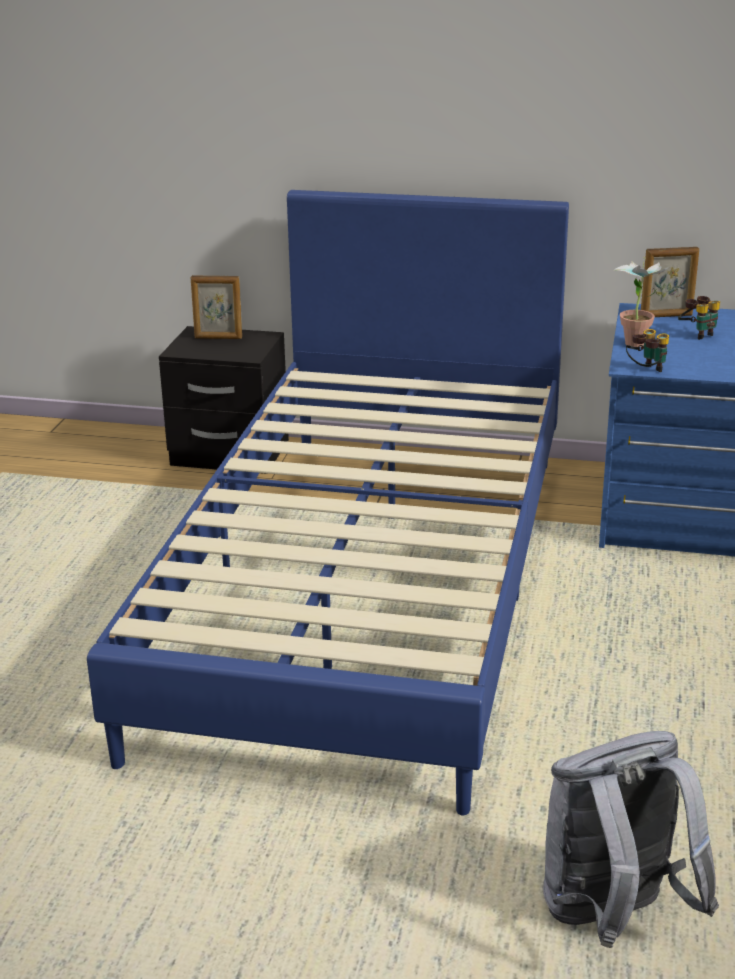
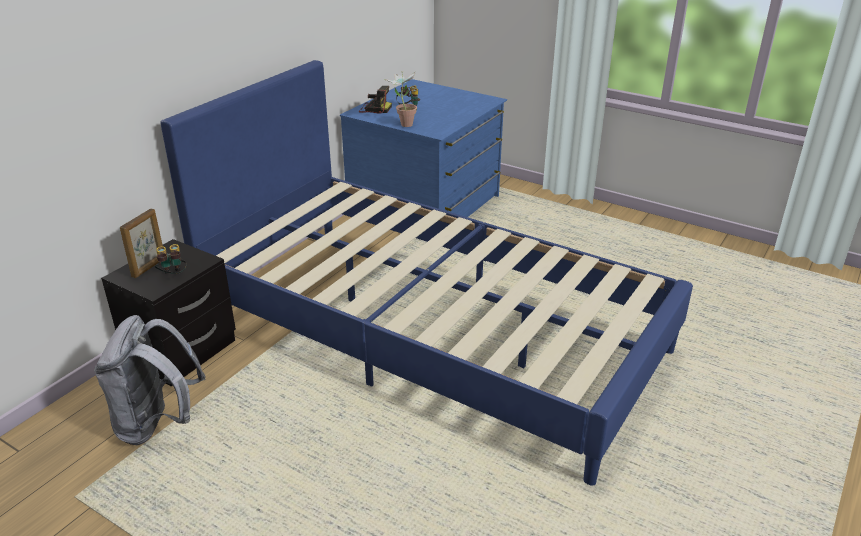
camera: 70 degrees left, 5 degrees up
(613, 918) = (754, 329): grey backpack -> grey backpack (158, 424)
(646, 372) = (448, 131): binoculars -> binoculars (173, 276)
(666, 316) = (374, 109): picture frame -> camera

